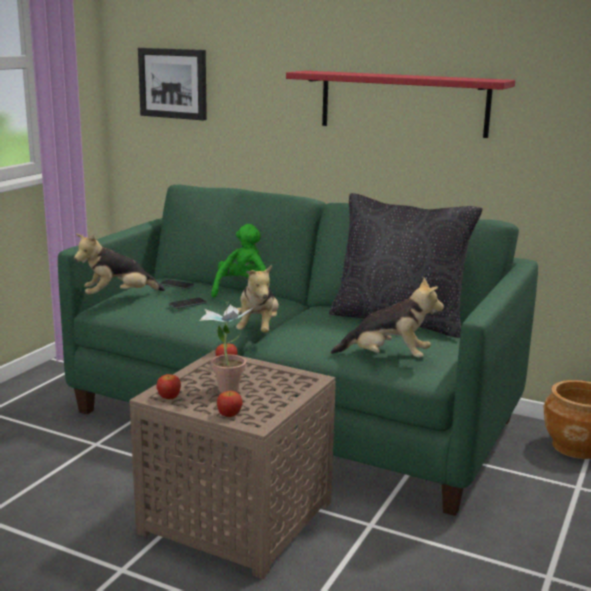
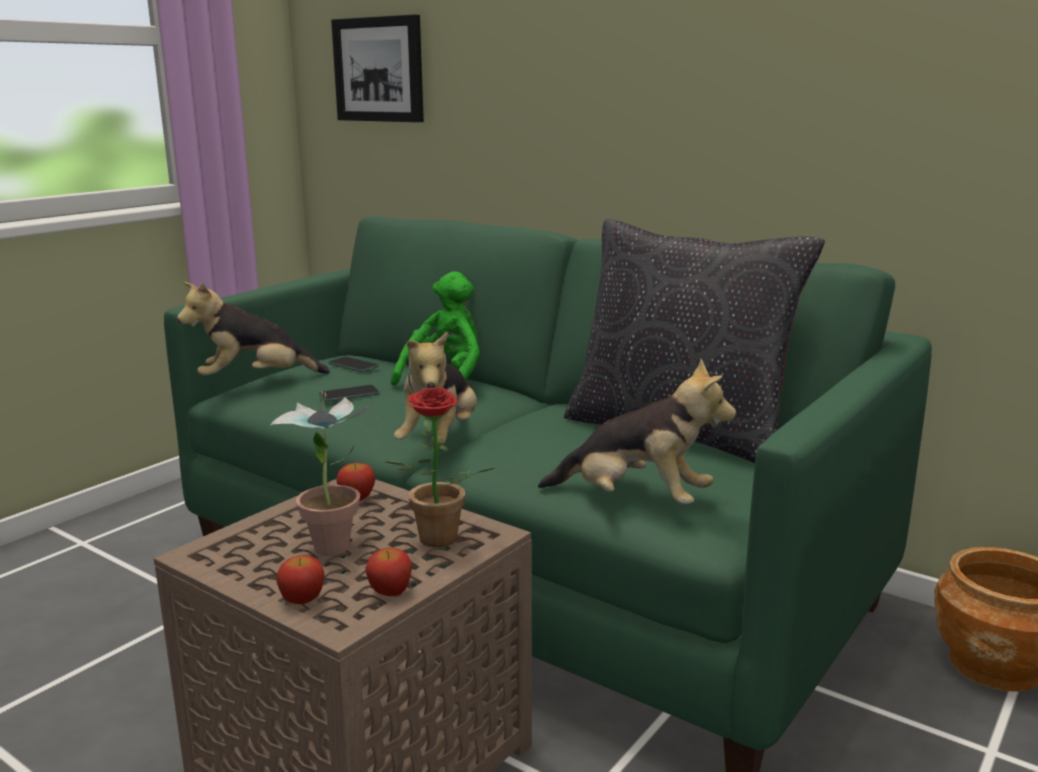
camera: 10 degrees right, 0 degrees up
(169, 397) = (221, 556): apple -> apple (390, 591)
(285, 384) = (434, 542): none -> potted plant
(403, 103) = (707, 76): red shelf -> none

